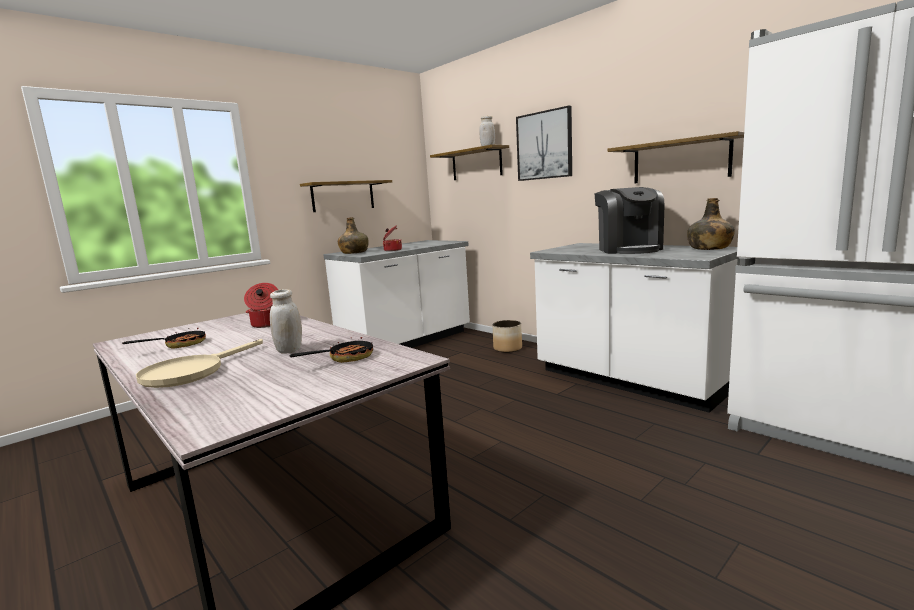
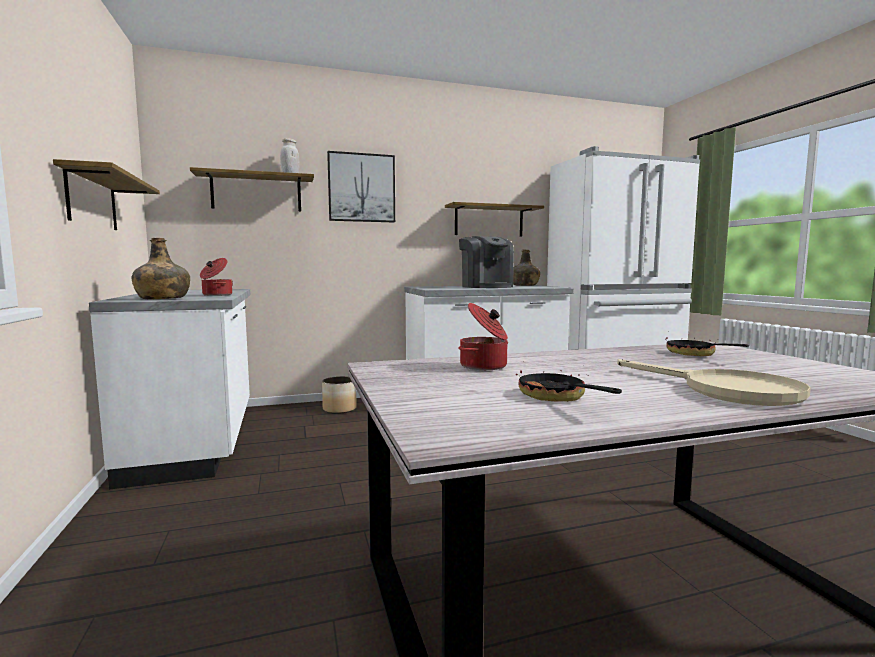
camera: 65 degrees left, 5 degrees down
(289, 350) = (648, 363): white jar -> none
(628, 249) = (486, 287): coffee machine -> coffee machine turned 45 degrees clockwise

